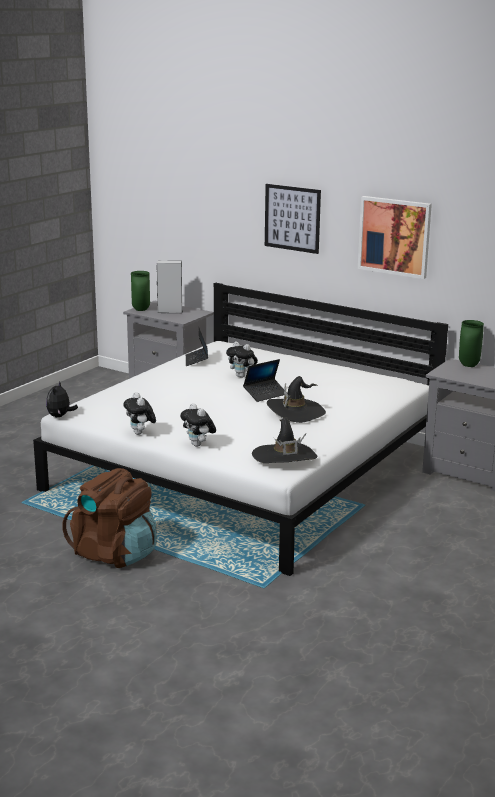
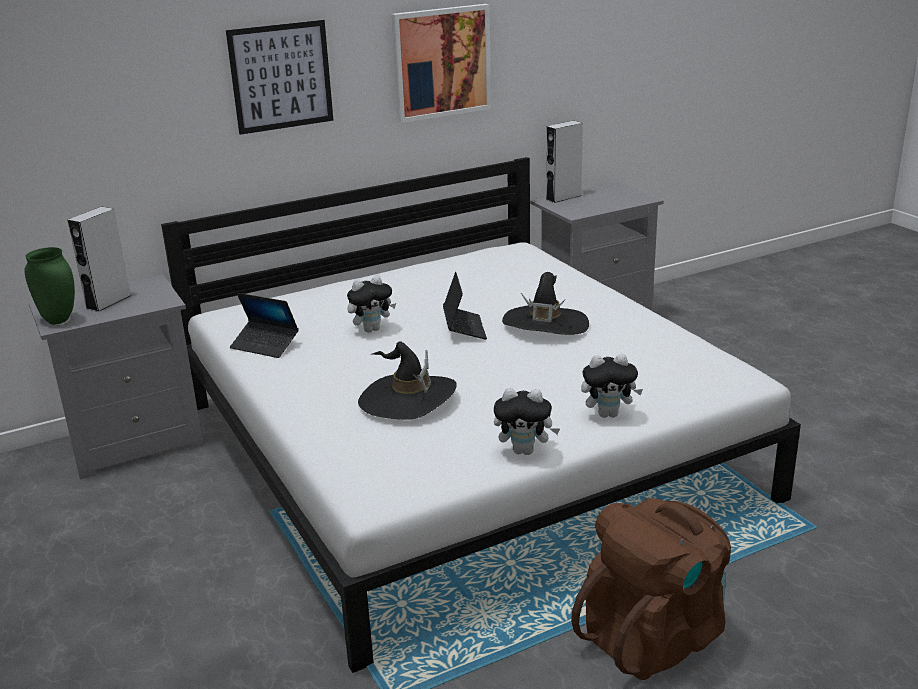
camera: 60 degrees left, 5 degrees up
(60, 416) = (375, 512): plush toy -> none
(284, 457) = (695, 366): black hat -> black hat (407, 400)
(469, 365) = (563, 197): green vase -> grey speaker

